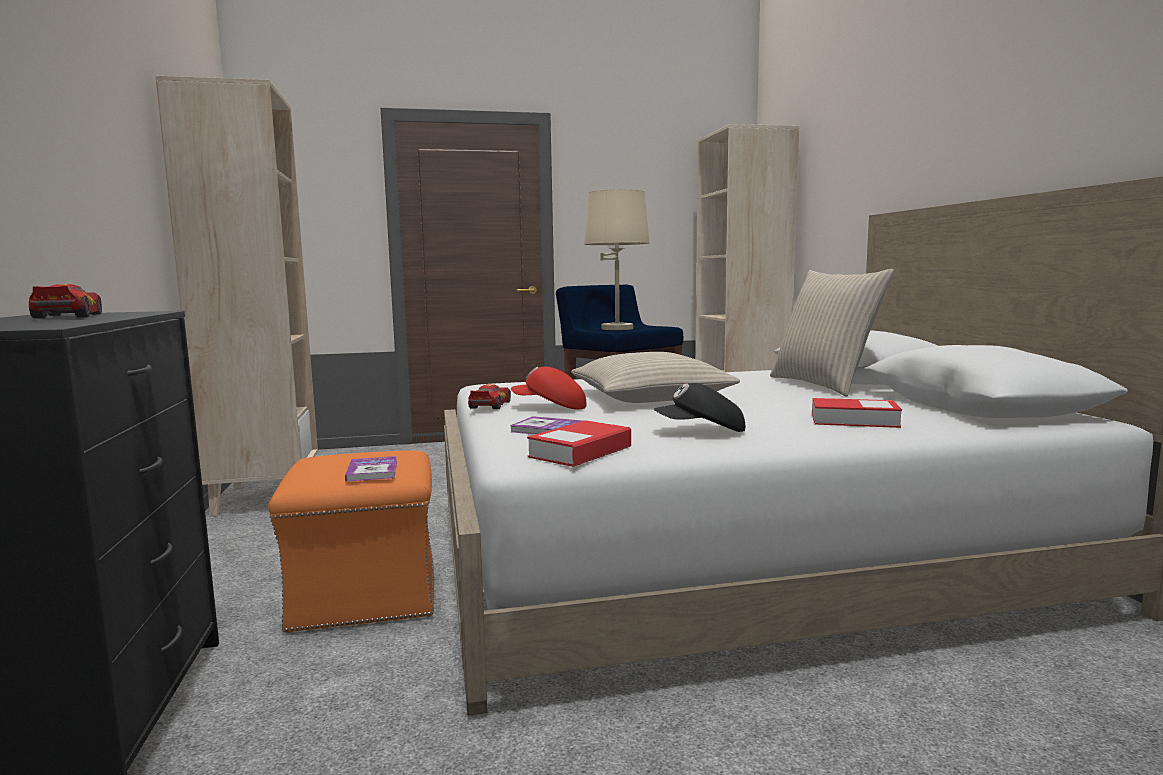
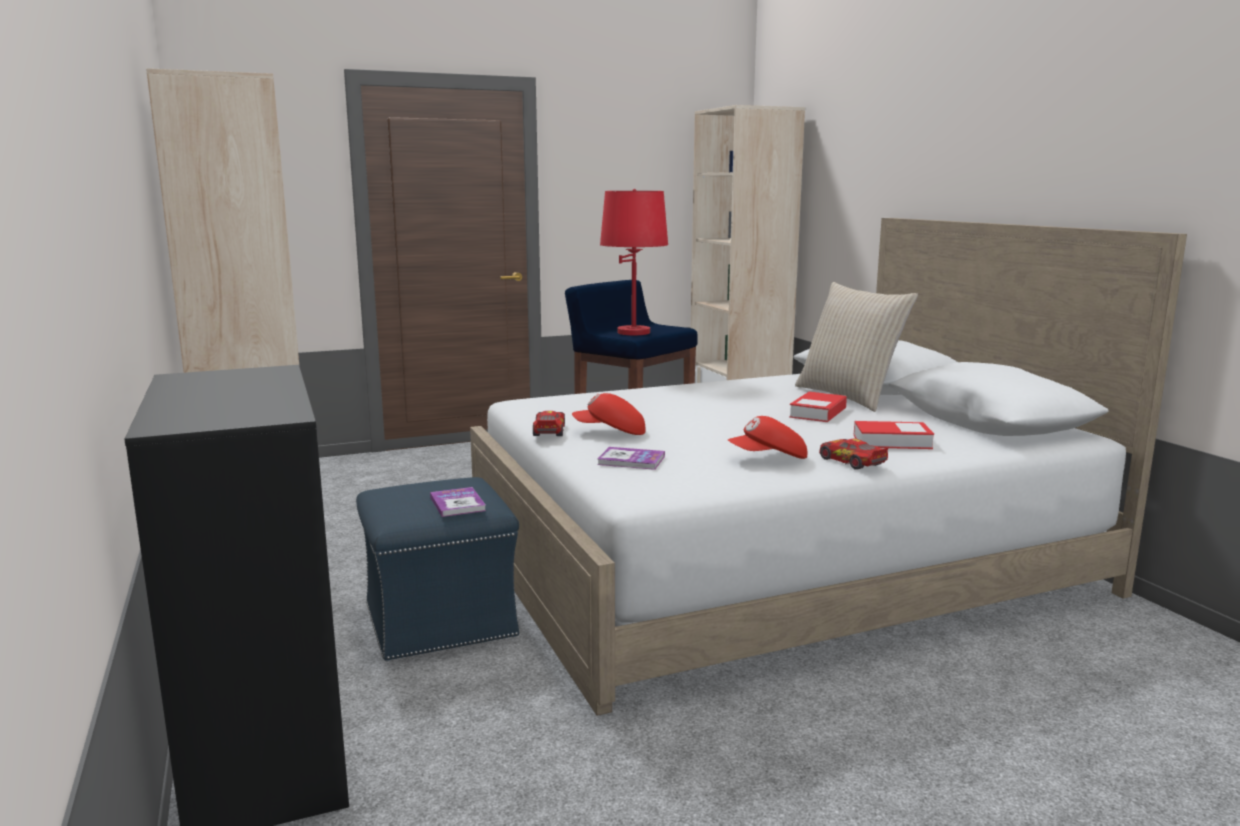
camera: 10 degrees left, 5 degrees up
(68, 316) = (227, 385): toy car -> toy car (851, 462)
(365, 595) = (440, 621): orange ottoman -> blue ottoman
(580, 452) = (679, 486): book -> book (818, 413)
(617, 328) = (633, 332): beige table lamp -> red table lamp
(650, 397) = (696, 416): beige pillow -> none
(701, 432) = (768, 459): black cap -> red cap

